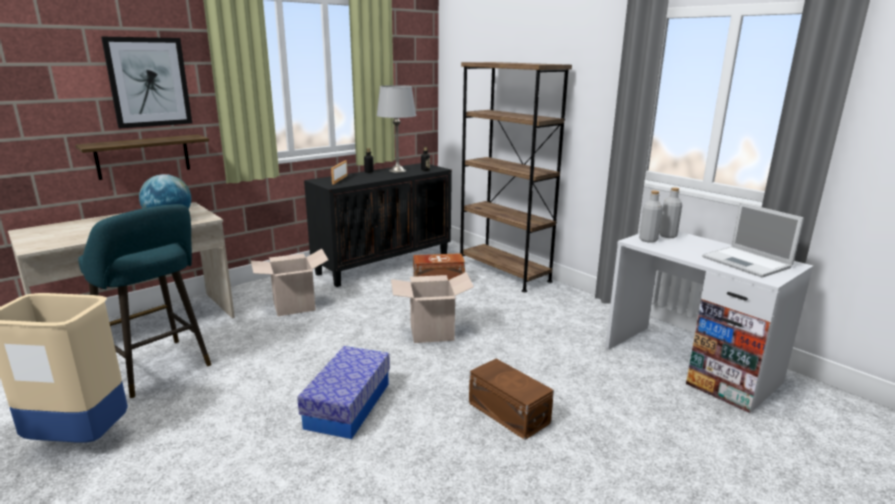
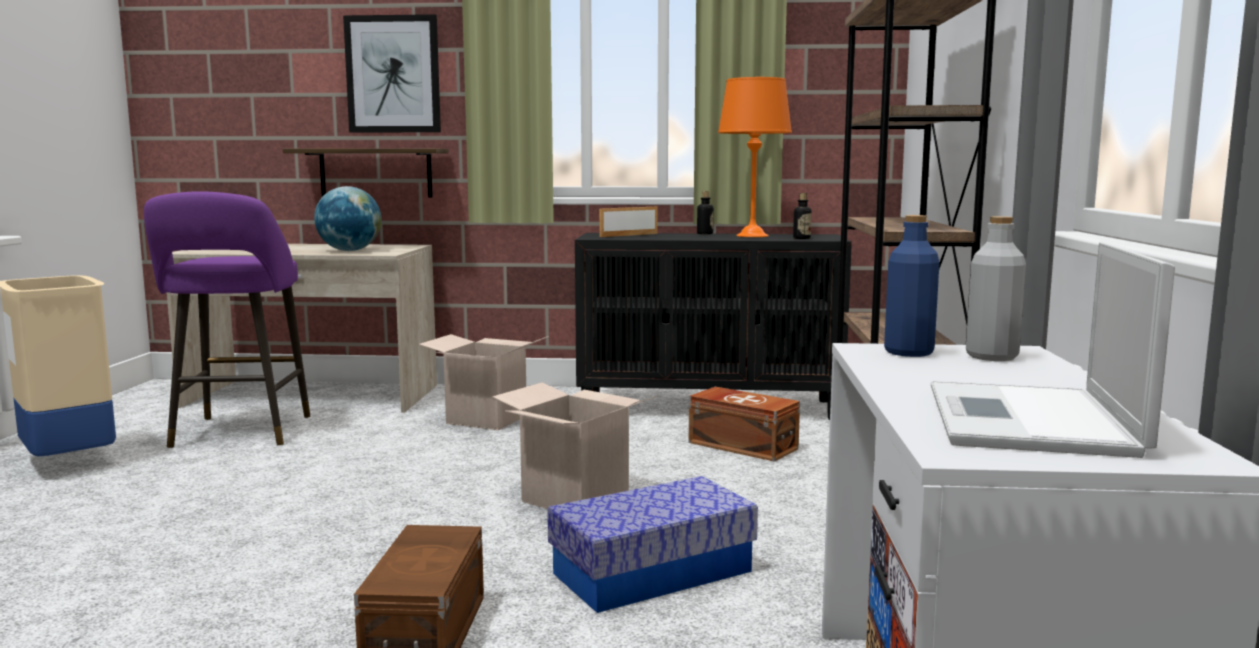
camera: 45 degrees right, 10 degrees down
(159, 369) = (239, 434): turquoise stool -> purple stool
(348, 405) = (289, 531): storage box -> storage box (652, 572)
(397, 171) = (752, 236): grey table lamp -> orange table lamp
(648, 240) = (909, 352): grey bottle -> blue bottle

